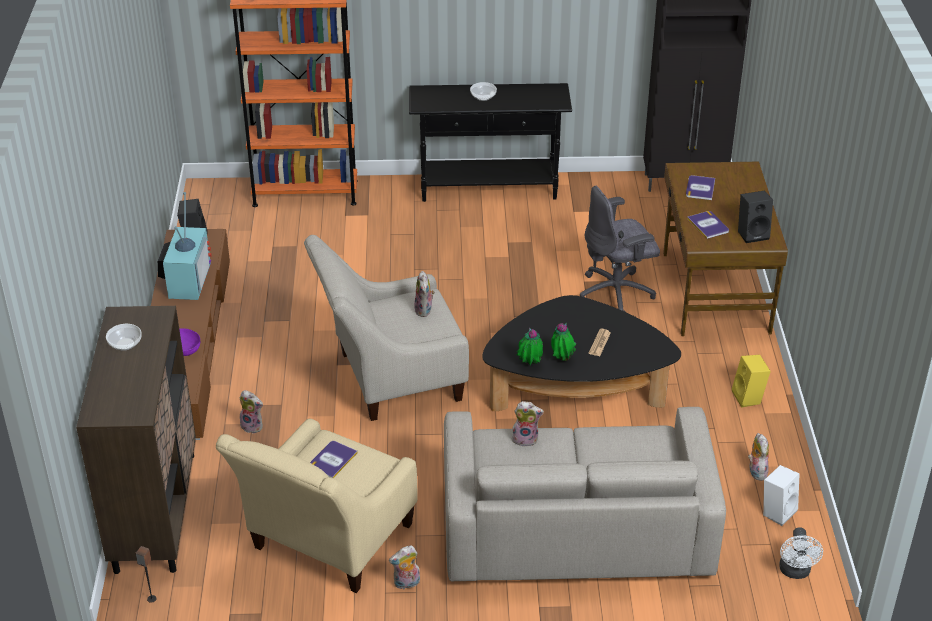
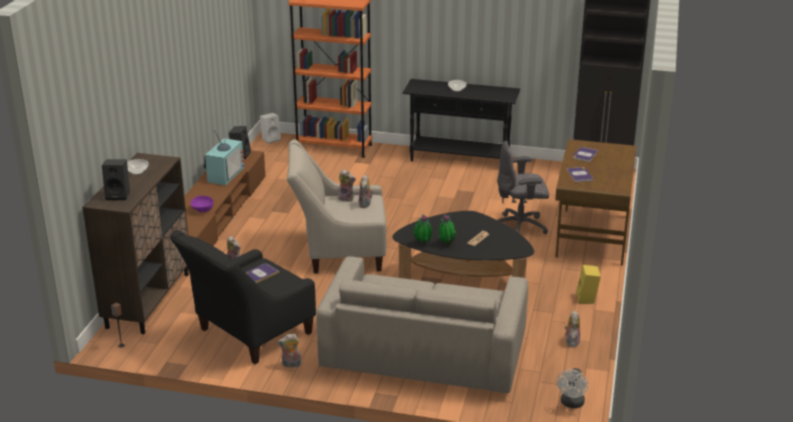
camera: 15 degrees right, 10 degrees down
(326, 544) = (249, 335): beige armchair -> black armchair
(526, 438) = (398, 283): plush toy -> plush toy (346, 198)
(753, 234) = (609, 183): black speaker -> black speaker (119, 195)
(777, 511) = (576, 366): white speaker -> white speaker (271, 139)

